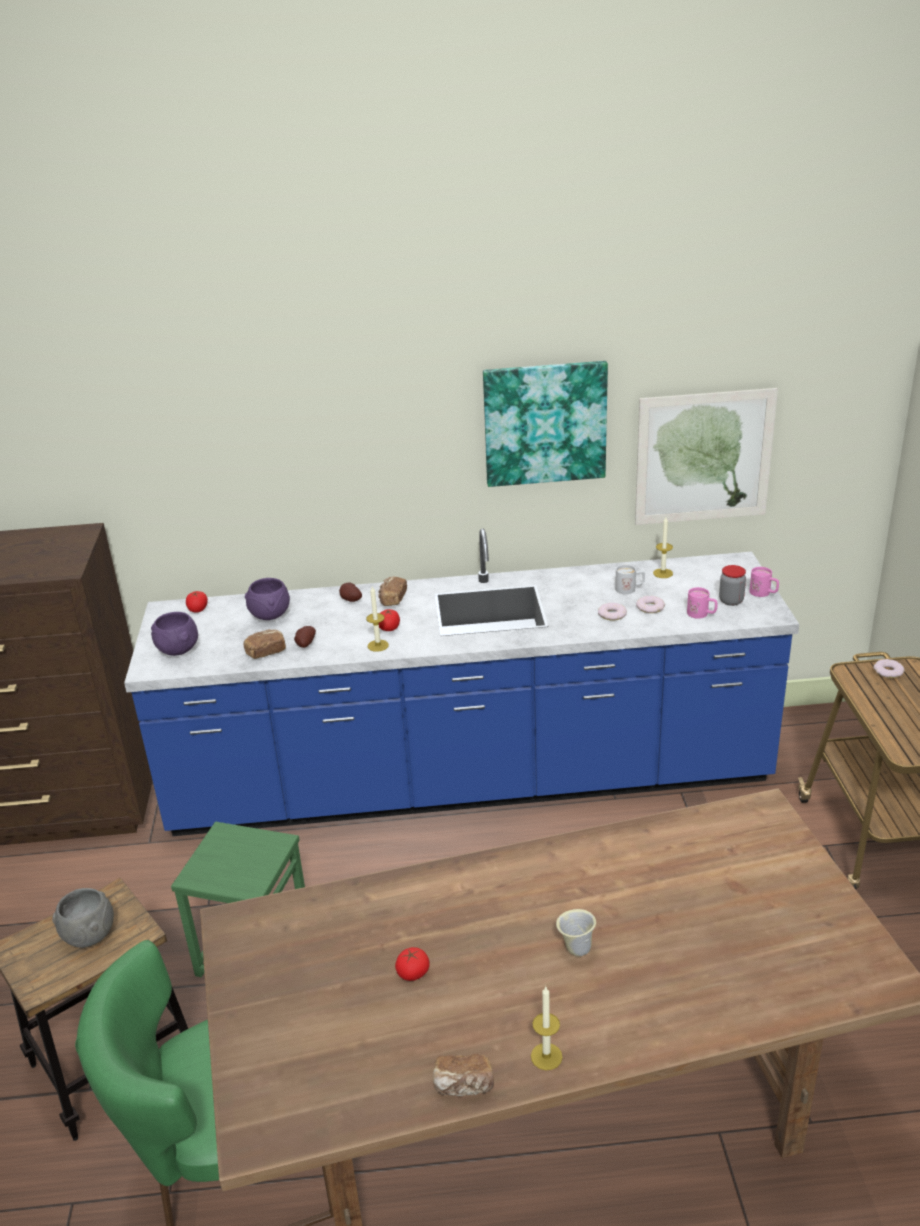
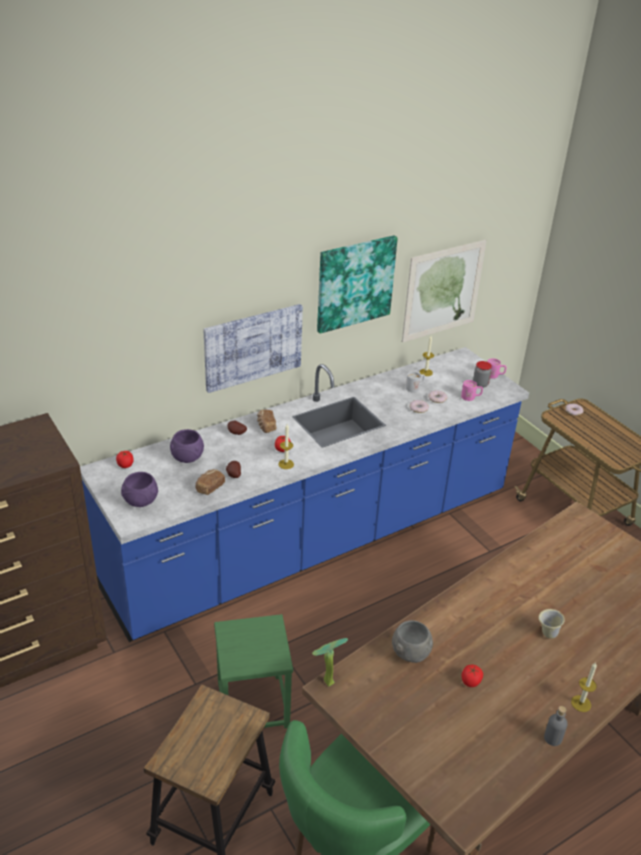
camera: 30 degrees left, 5 degrees up
(88, 936) = (215, 733): grey bowl -> grey bowl (409, 654)
(231, 912) = (325, 682): none -> potted plant
(388, 489) = (253, 347): none -> picture
(464, 1086) = (552, 738): bread -> grey bottle

